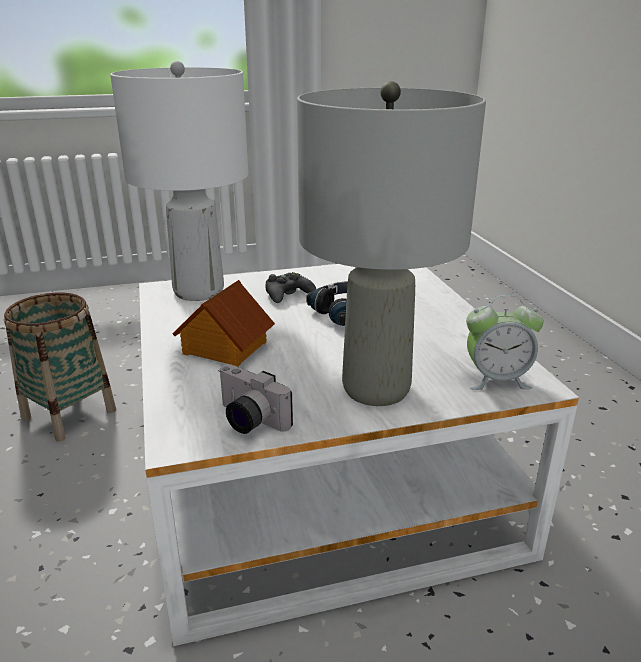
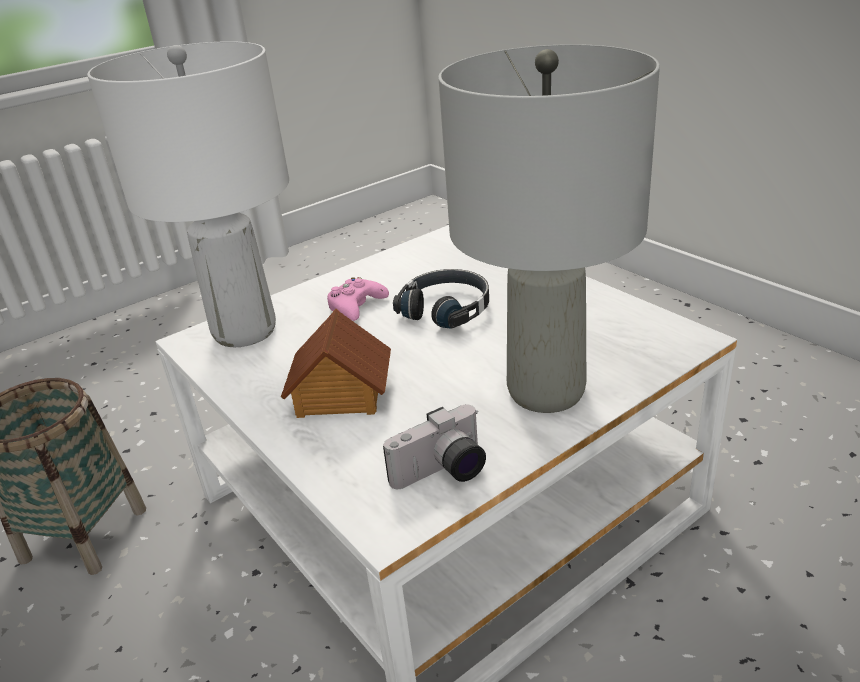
camera: 20 degrees left, 5 degrees up
(247, 420) = (443, 473): camera -> camera turned 45 degrees counterclockwise
(288, 294) = (356, 306): black game controller -> pink game controller
(496, 380) = (652, 344): alarm clock -> none

